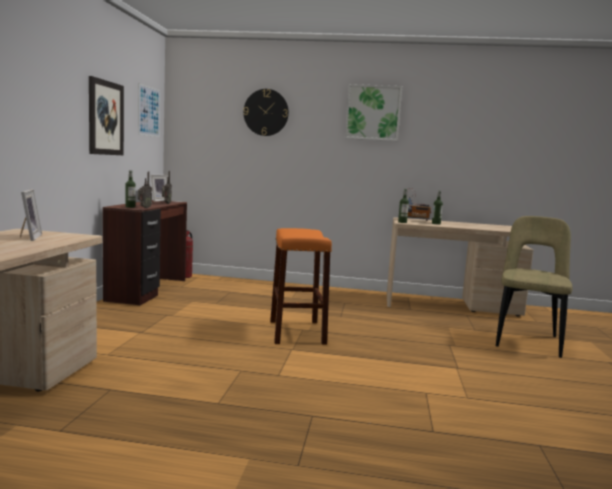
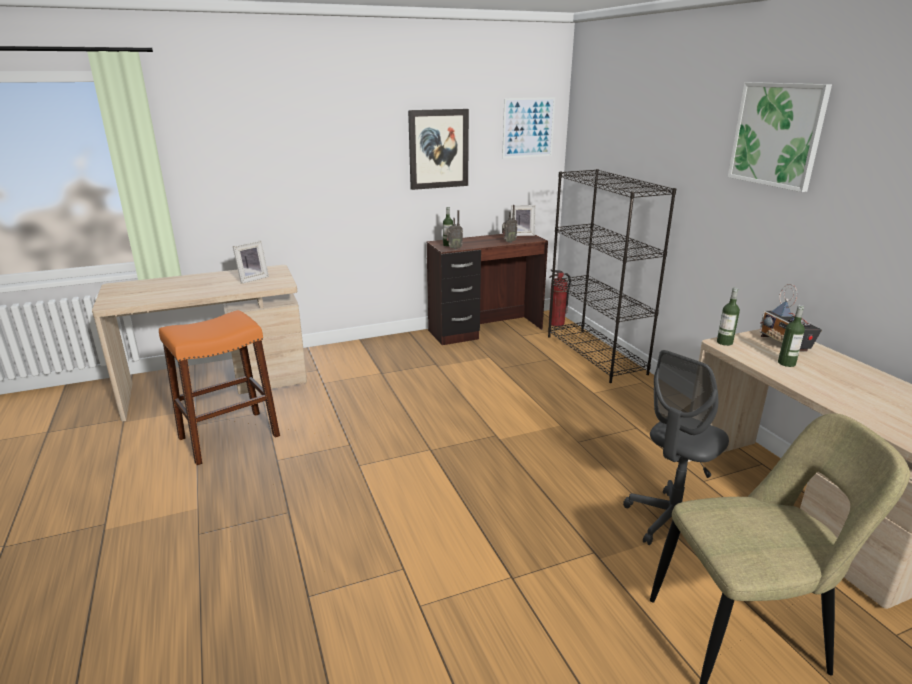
camera: 60 degrees right, 15 degrees up
(247, 283) = (596, 354): none -> black bookcase
(266, 112) = (649, 127): wall clock -> none
(297, 332) = (482, 435): orange stool -> orange stool (229, 437)
(437, 324) = (671, 521): none -> grey office chair

